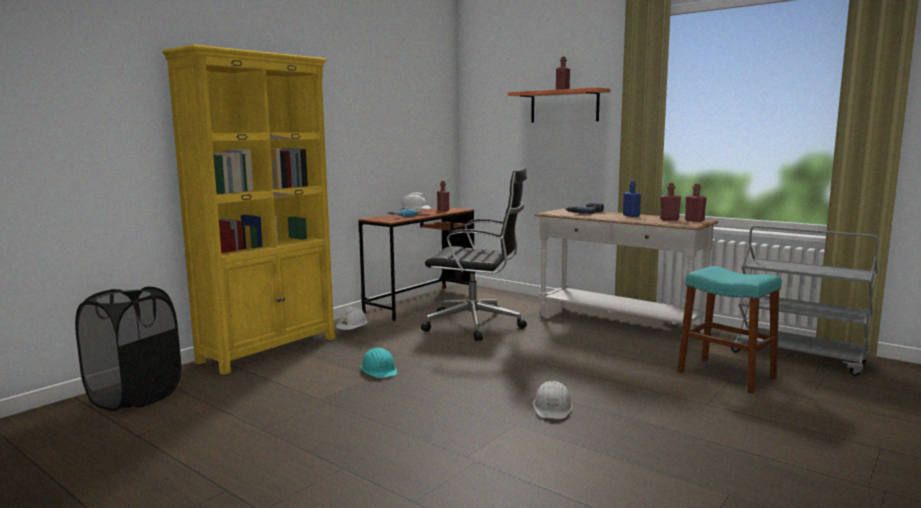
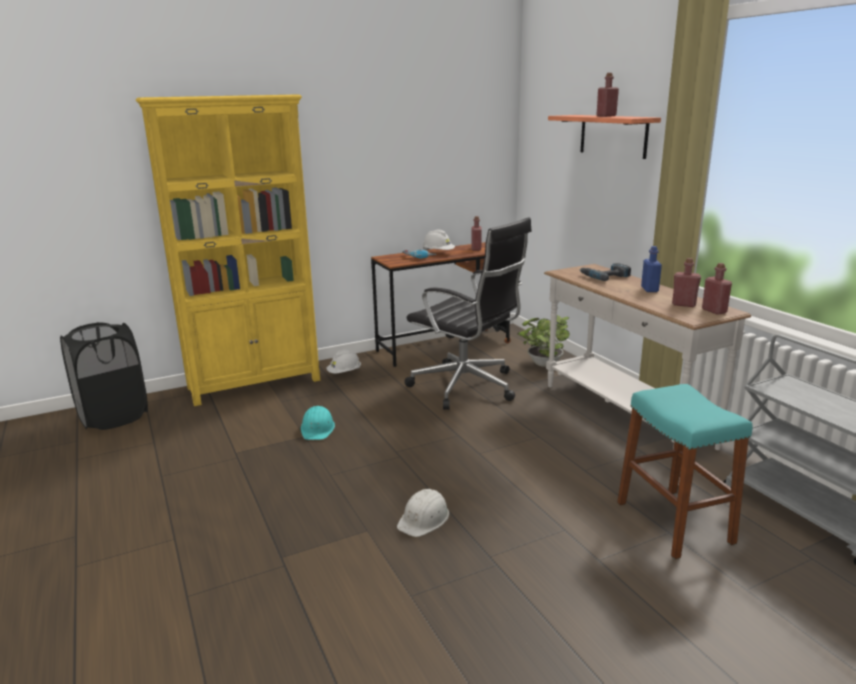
camera: 25 degrees right, 10 degrees up
(519, 304) = (543, 364): none -> potted plant

